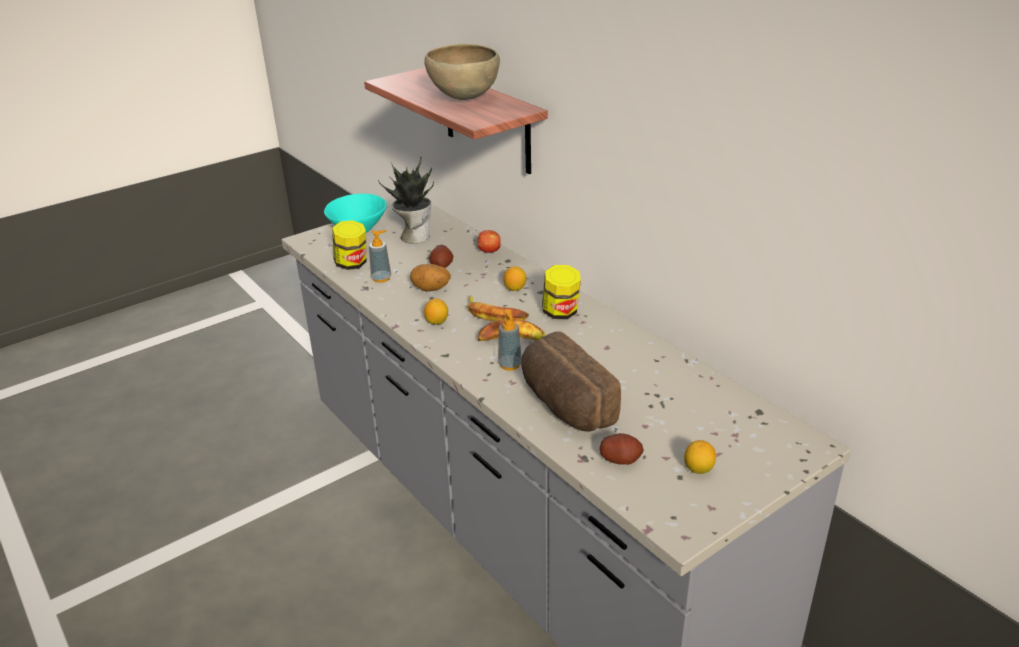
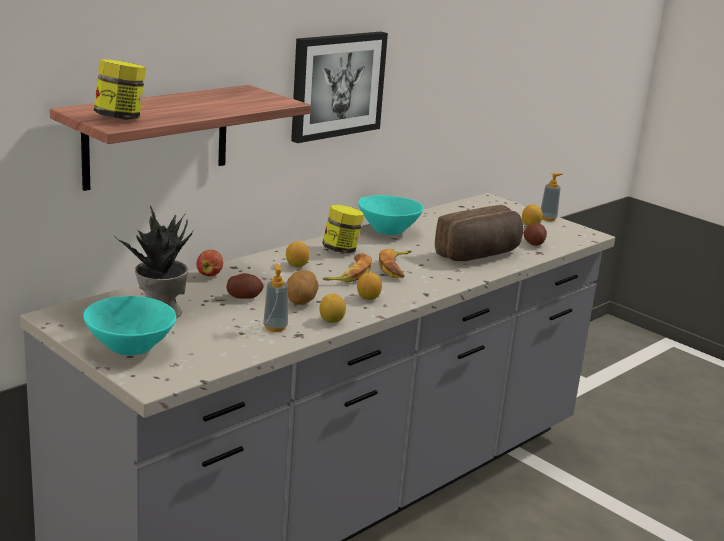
camera: 100 degrees left, 10 degrees down
(352, 264) = (236, 346): jar -> jar (120, 118)
(389, 302) = (331, 321): none -> lemon
(463, 99) = (207, 102): brown bowl -> none
(510, 365) = (433, 270): soap dispenser -> soap dispenser (548, 218)
(630, 154) = (337, 85): none -> picture
(632, 344) = (387, 230): none -> turquoise bowl

